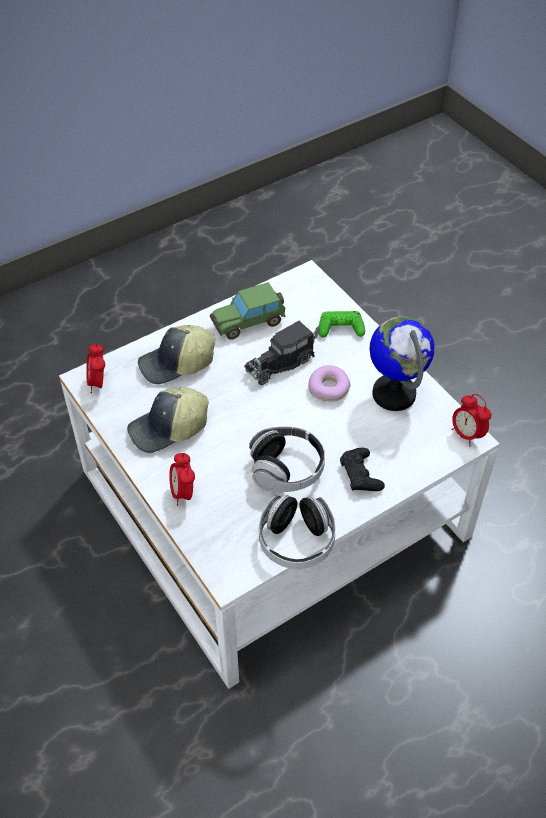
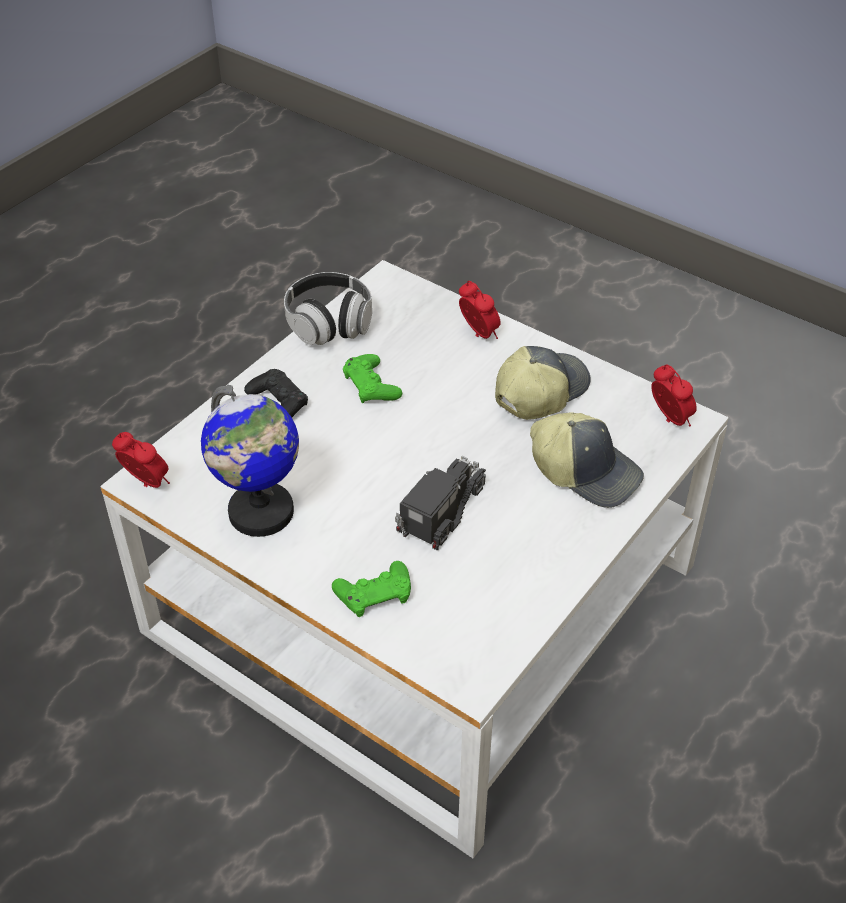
camera: 160 degrees right, 5 degrees down
(177, 364) = (586, 471): cap -> cap turned 75 degrees clockwise
(249, 322) = (522, 563): toy car -> none
(286, 469) = (371, 386): headphones -> green game controller
(329, 388) = (356, 495): donut -> none

